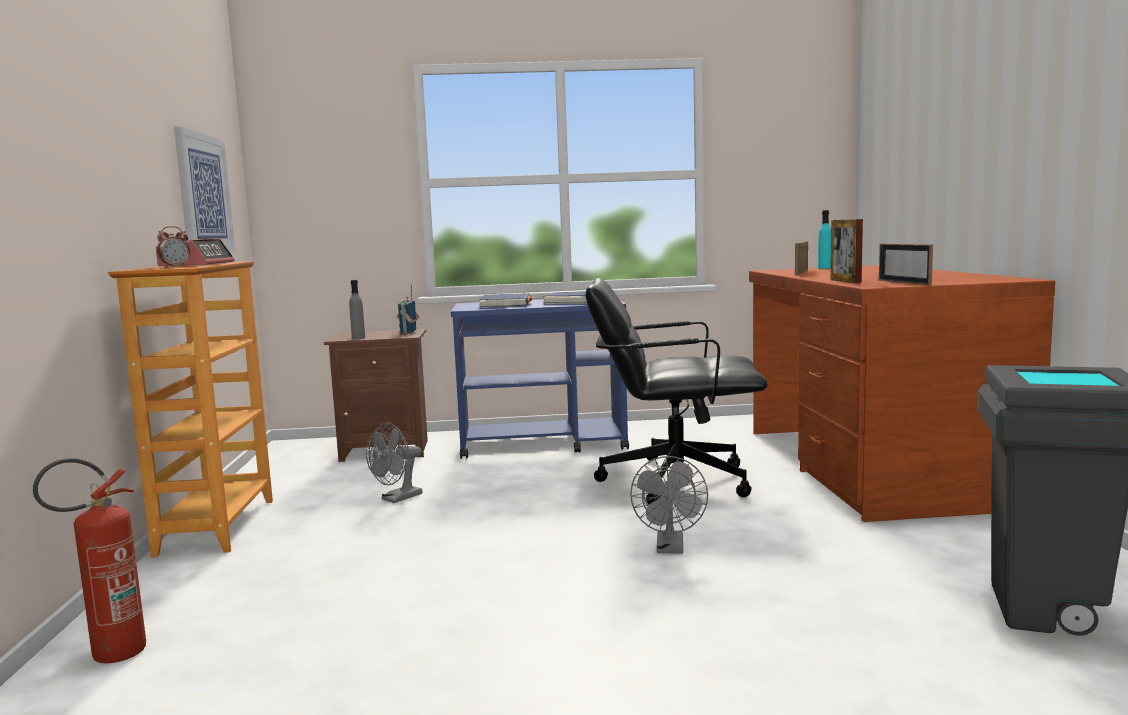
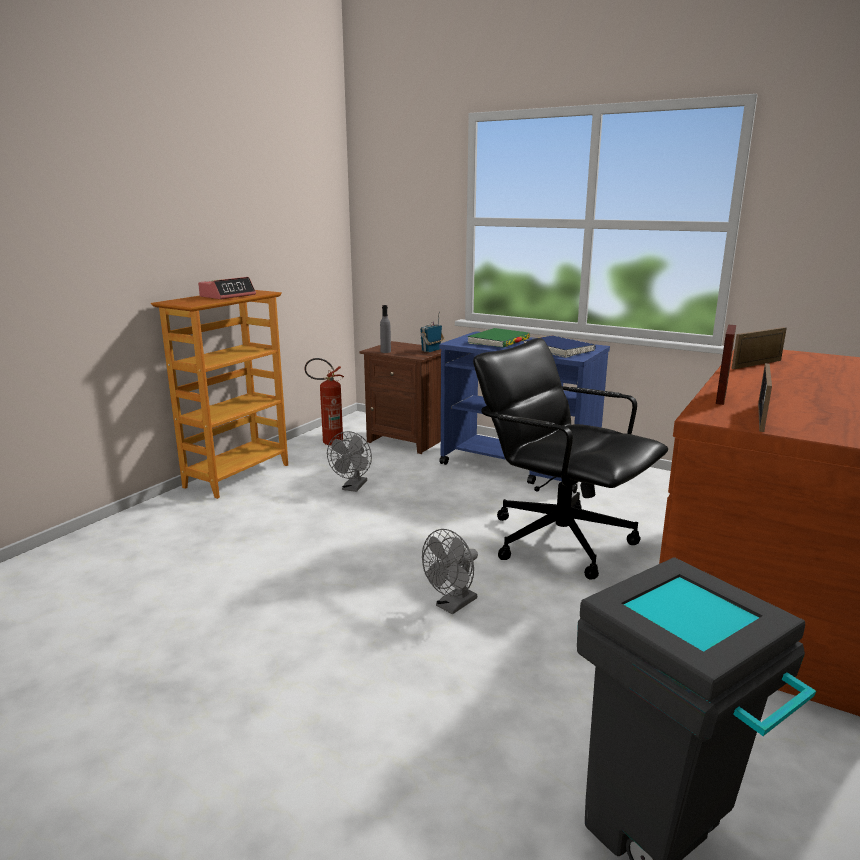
camera: 35 degrees right, 10 degrees up
(108, 658) = (81, 551): fire extinguisher -> fire extinguisher (328, 443)
(175, 267) = (198, 300): alarm clock -> none
(204, 195) = (285, 232): picture -> none
(397, 499) = (353, 488): grey fan -> grey fan turned 60 degrees counterclockwise
(506, 304) = (499, 341): blue book -> green book
(824, 268) = (822, 357): turquoise bottle -> none

